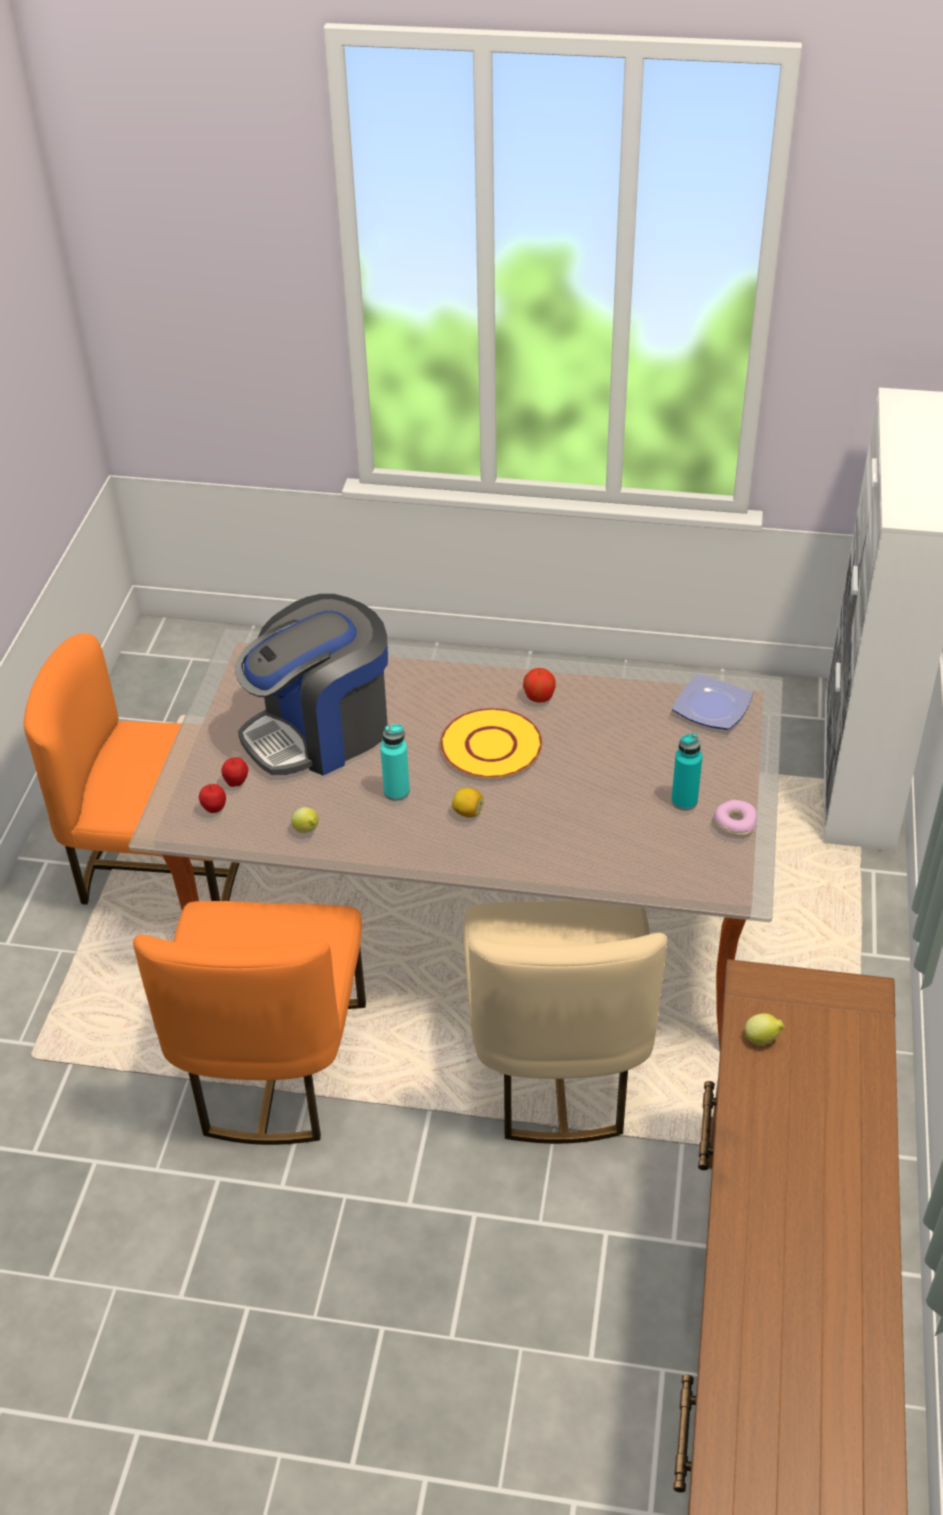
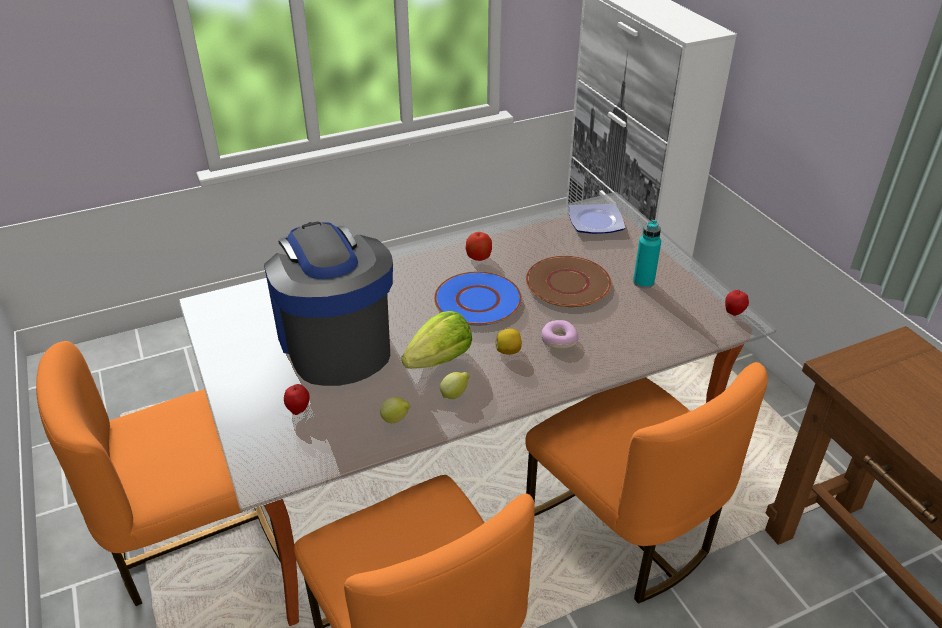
camera: 35 degrees left, 5 degrees down
(214, 810) = (298, 440): apple -> apple (734, 313)
(320, 732) = (335, 343): coffee machine -> coffee machine turned 135 degrees clockwise
(396, 791) = (440, 360): turquoise bottle -> lettuce
(491, 745) = (478, 300): yellow plate -> blue plate
(557, 1066) = (623, 530): beige chair -> orange chair
(601, 767) = (567, 283): none -> brown plate
(734, 823) = (688, 282): donut -> donut (558, 340)
(762, 1039) = (890, 402): lemon -> lemon (455, 394)

